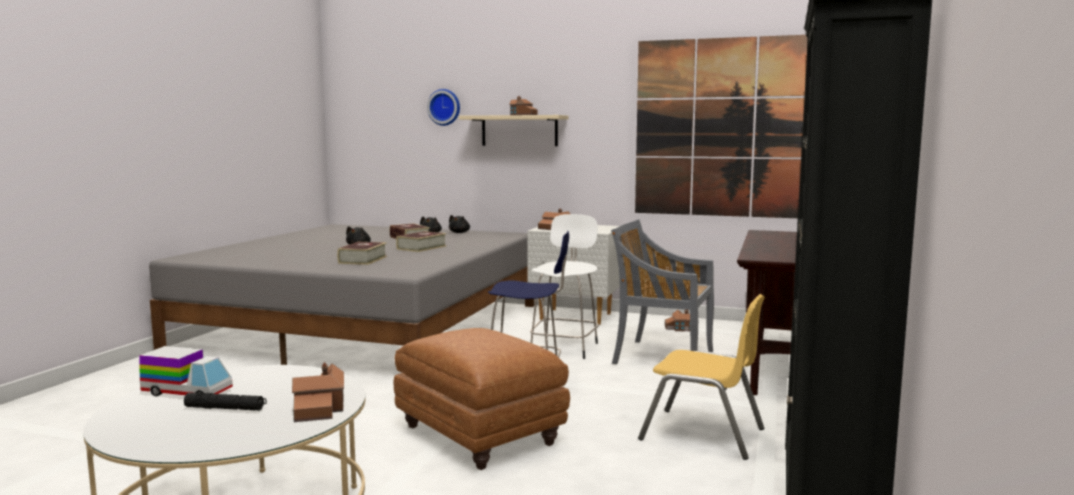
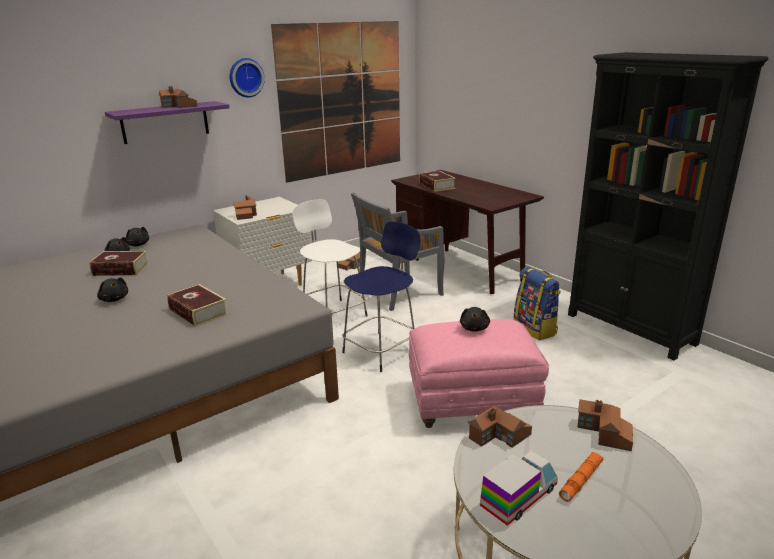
camera: 55 degrees left, 15 degrees up
(225, 408) = (581, 480): black flashlight -> orange flashlight
(283, 374) = (499, 436): none -> toy house
(421, 247) = (185, 275): book -> book (437, 186)
(444, 107) = (63, 104): wall clock -> wall clock (245, 77)
(481, 436) = (472, 402): brown ottoman -> pink ottoman
(488, 336) = (474, 328): none -> black plush toy
(519, 131) = (165, 122): beige shelf -> purple shelf
(703, 434) = (535, 329): yellow chair -> backpack

